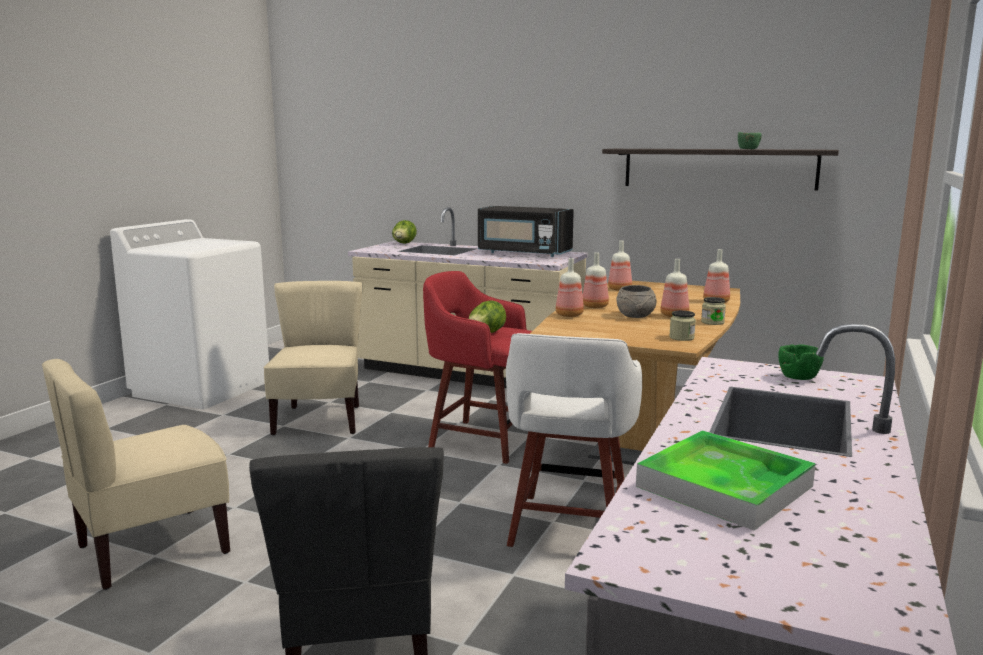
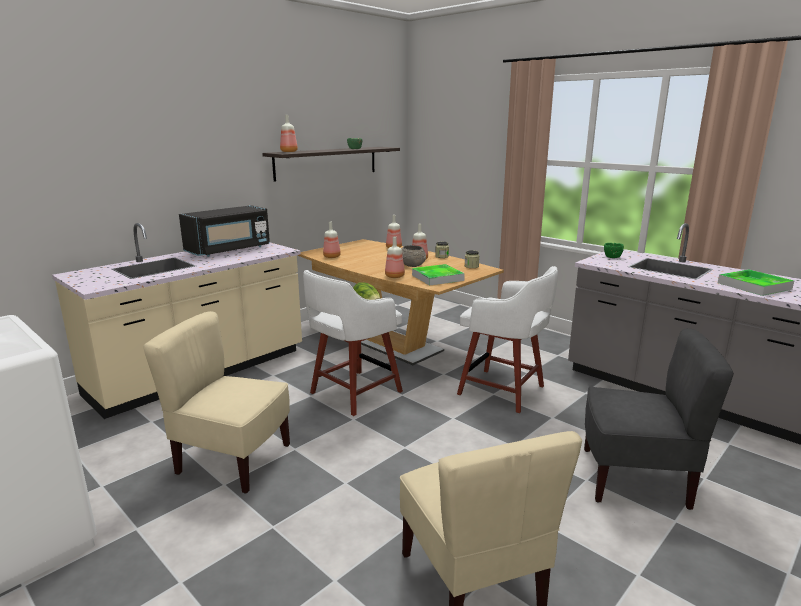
camera: 70 degrees left, 5 degrees up
(404, 244) = (86, 273): lettuce -> none
(480, 440) = (353, 393): red stool -> white stool
(590, 329) = (437, 278): none -> tray
(595, 306) = (376, 268): bottle -> bottle (288, 151)

